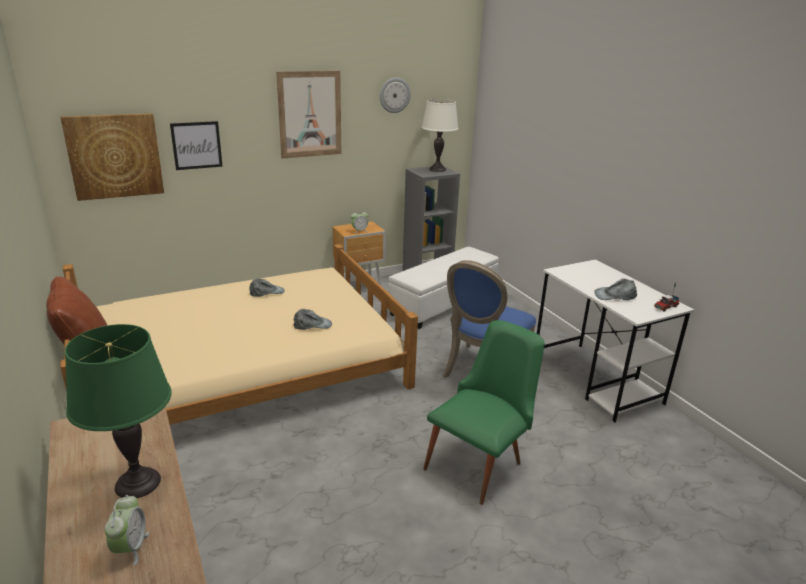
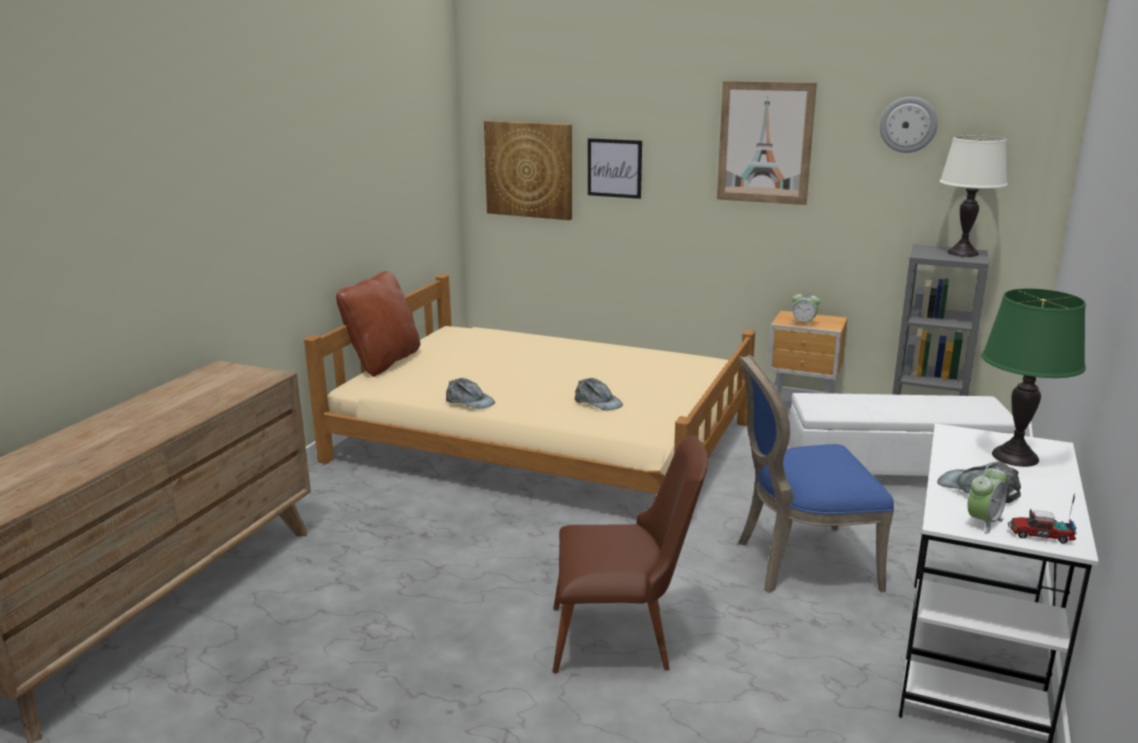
camera: 50 degrees right, 5 degrees down
(130, 548) = (110, 439): alarm clock -> alarm clock (983, 522)
(138, 483) = (180, 411): green table lamp -> green table lamp (1015, 457)
(266, 292) = (612, 360): grey cap -> grey cap (469, 401)
(480, 462) = (624, 640): green chair -> brown chair

